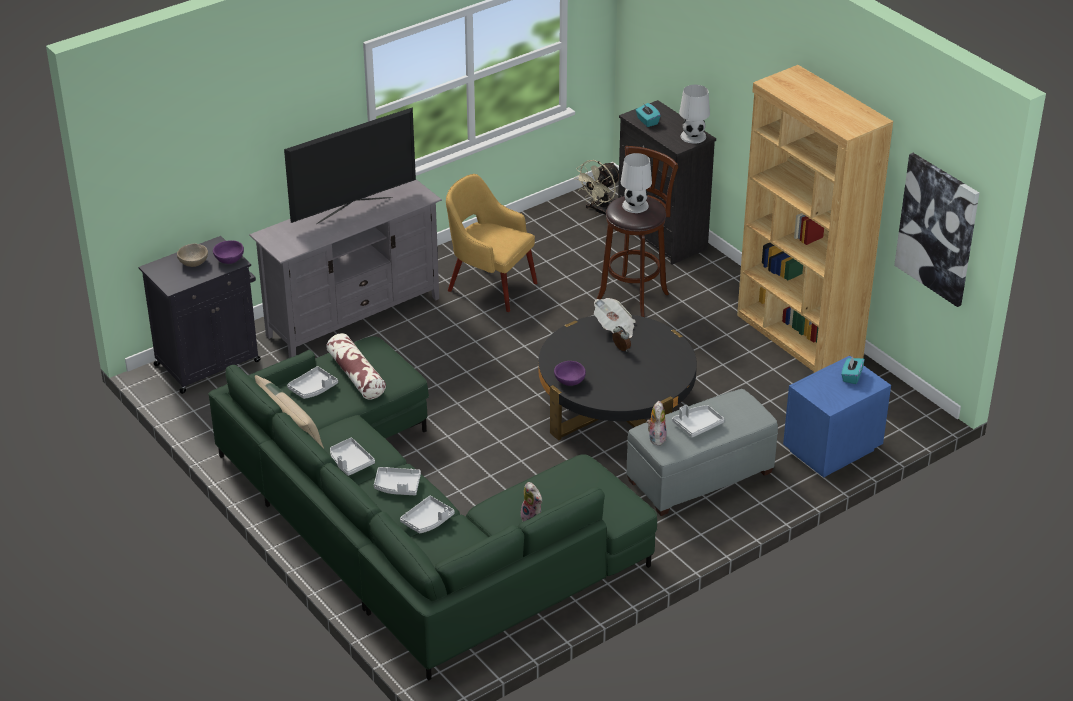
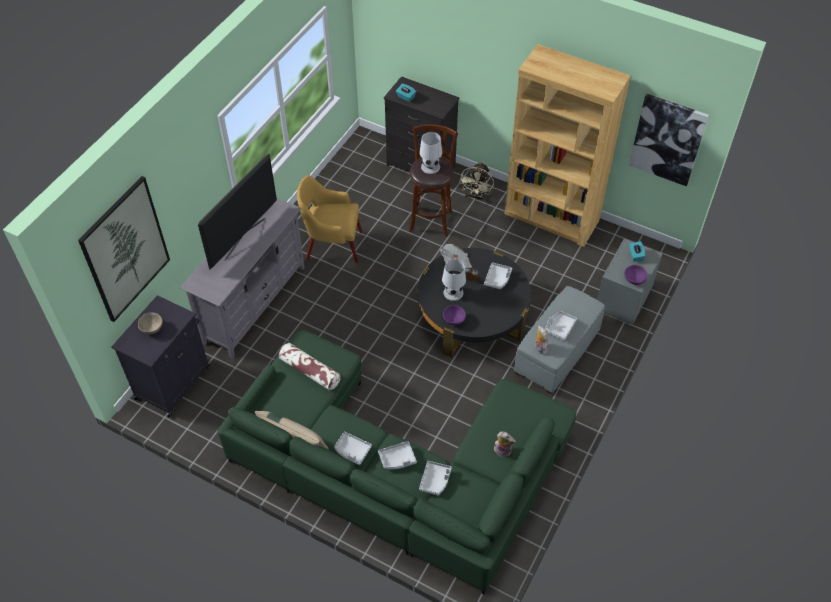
camera: 25 degrees left, 15 degrees up
(190, 149) = (125, 250): none -> picture
(229, 260) = (177, 315): purple bowl -> purple bowl (634, 279)
(313, 388) = (286, 394): grey tray -> grey tray (497, 279)
(599, 211) = (369, 158): beige fan -> beige fan (476, 197)
(693, 136) = (443, 100): white table lamp -> white table lamp (453, 293)
(830, 450) = (621, 301): blue nightstand -> grey nightstand

